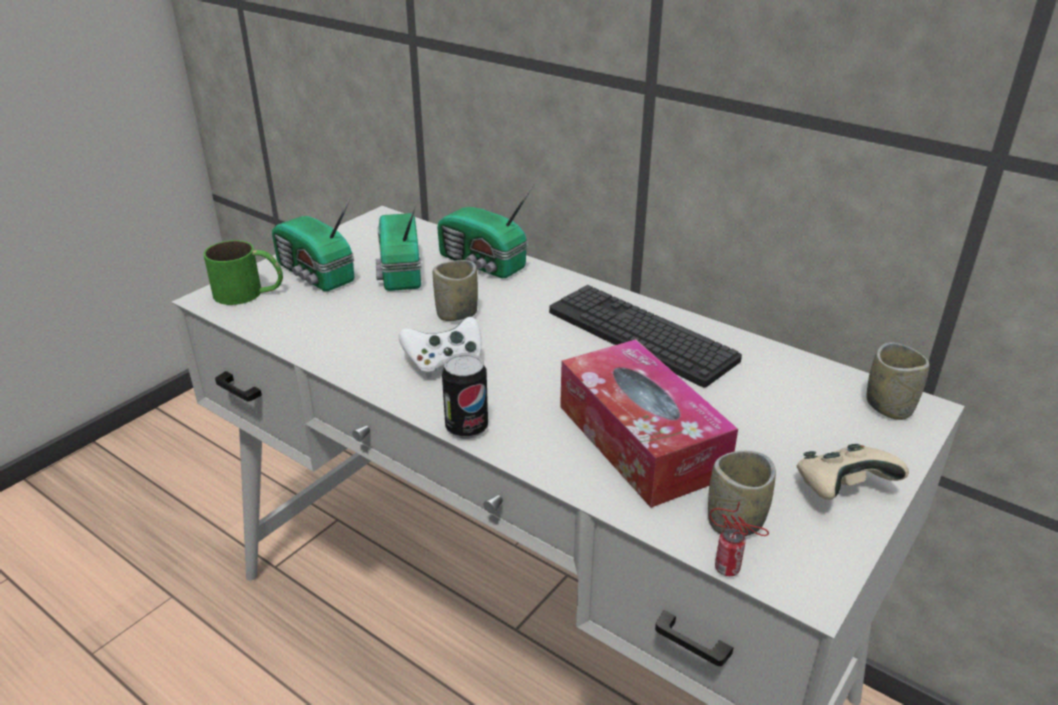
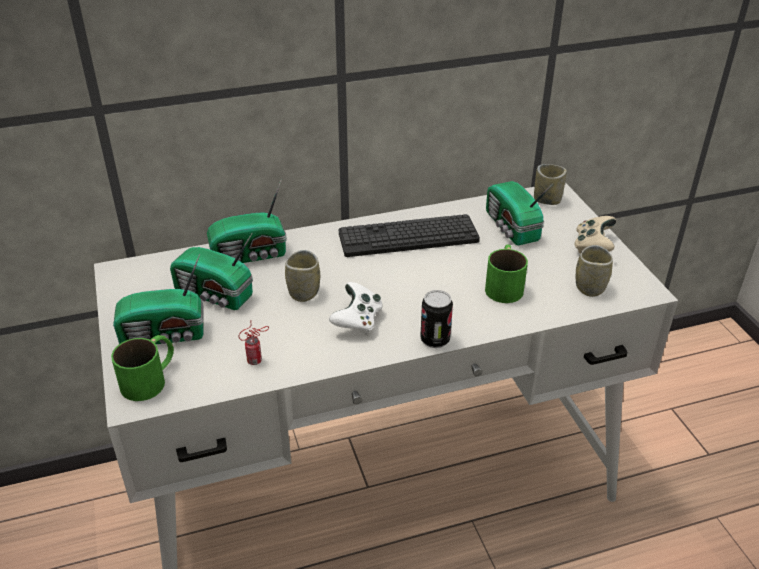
camera: 55 degrees left, 5 degrees up
(640, 440) = (504, 284): tissue box -> green mug
(730, 569) = (620, 305): can -> can (256, 360)
(774, 401) = (511, 228): none -> radio

